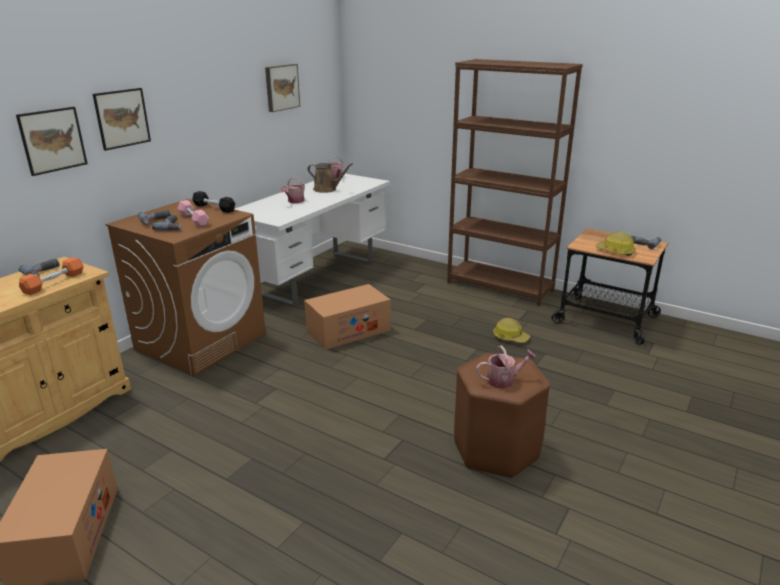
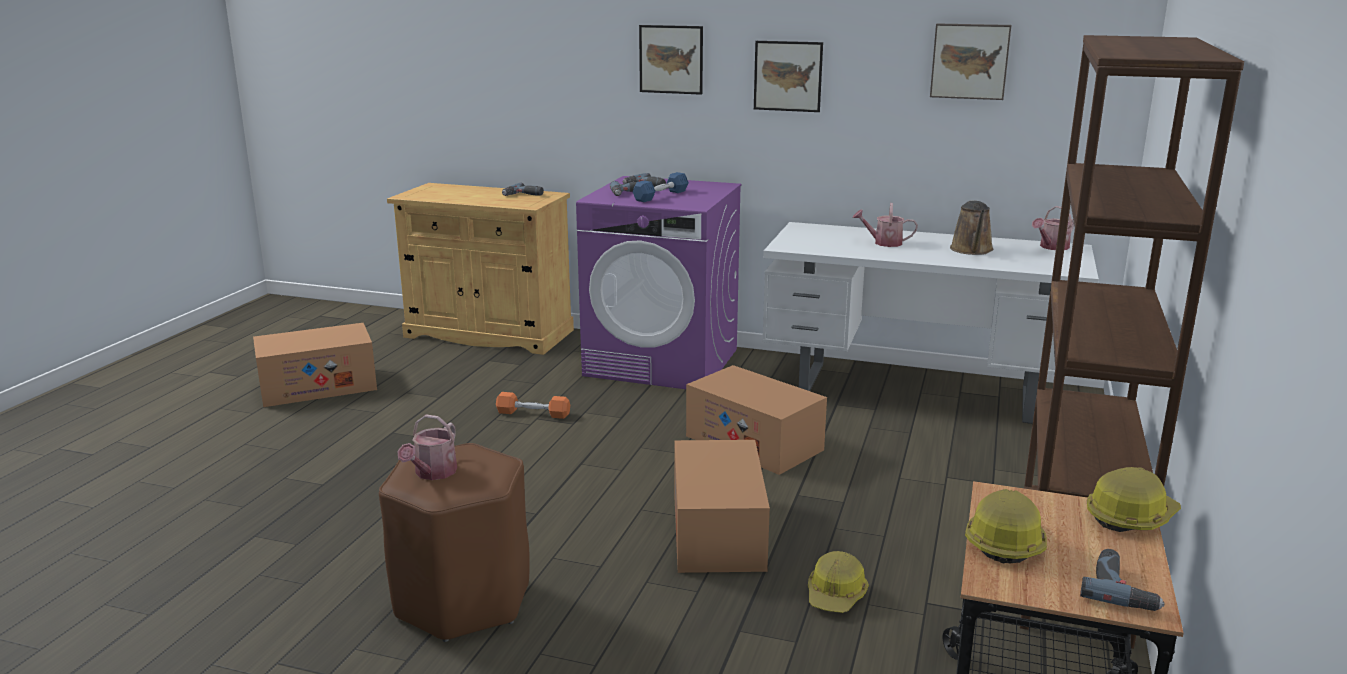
camera: 75 degrees right, 5 degrees down
(52, 140) = (587, 67): picture -> picture (788, 76)
(54, 283) = (500, 202): orange dumbbell -> orange dumbbell (533, 413)
(194, 219) = (661, 196): pink dumbbell -> blue dumbbell
(201, 341) = (663, 362): brown washing machine -> purple washing machine
(214, 208) = (713, 196): black dumbbell -> none
(444, 357) = (718, 532): none -> cardboard box
(504, 380) = (432, 473): watering can -> watering can turned 45 degrees clockwise
(594, 232) = (1130, 516): none -> hard hat

